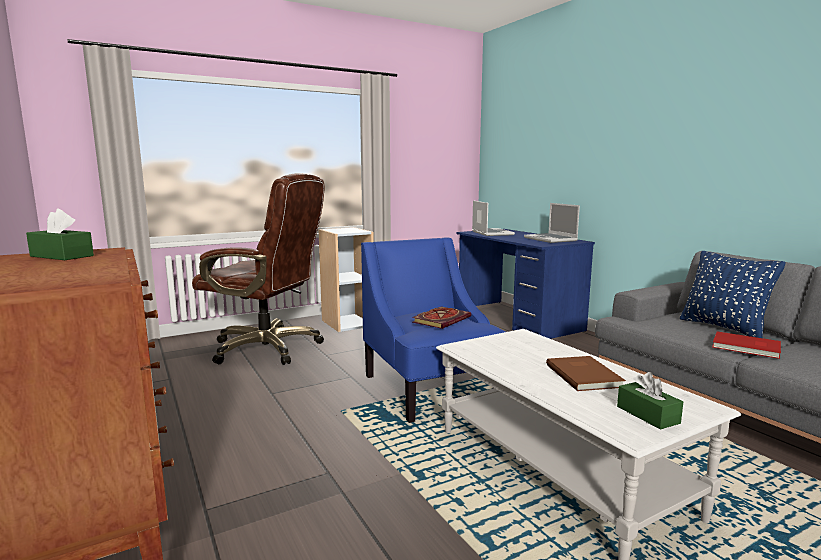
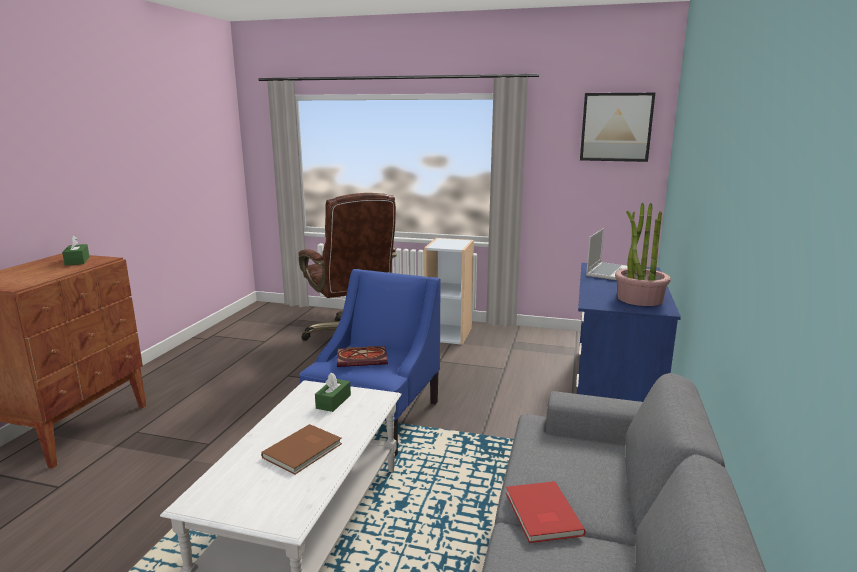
camera: 45 degrees right, 5 degrees up
(446, 124) = (616, 127): none -> picture
(551, 239) = (639, 299): laptop -> potted plant
(647, 415) = (240, 499): green tissue box -> green tissue box (333, 401)
(723, 328) = (603, 485): blue pillow -> none

